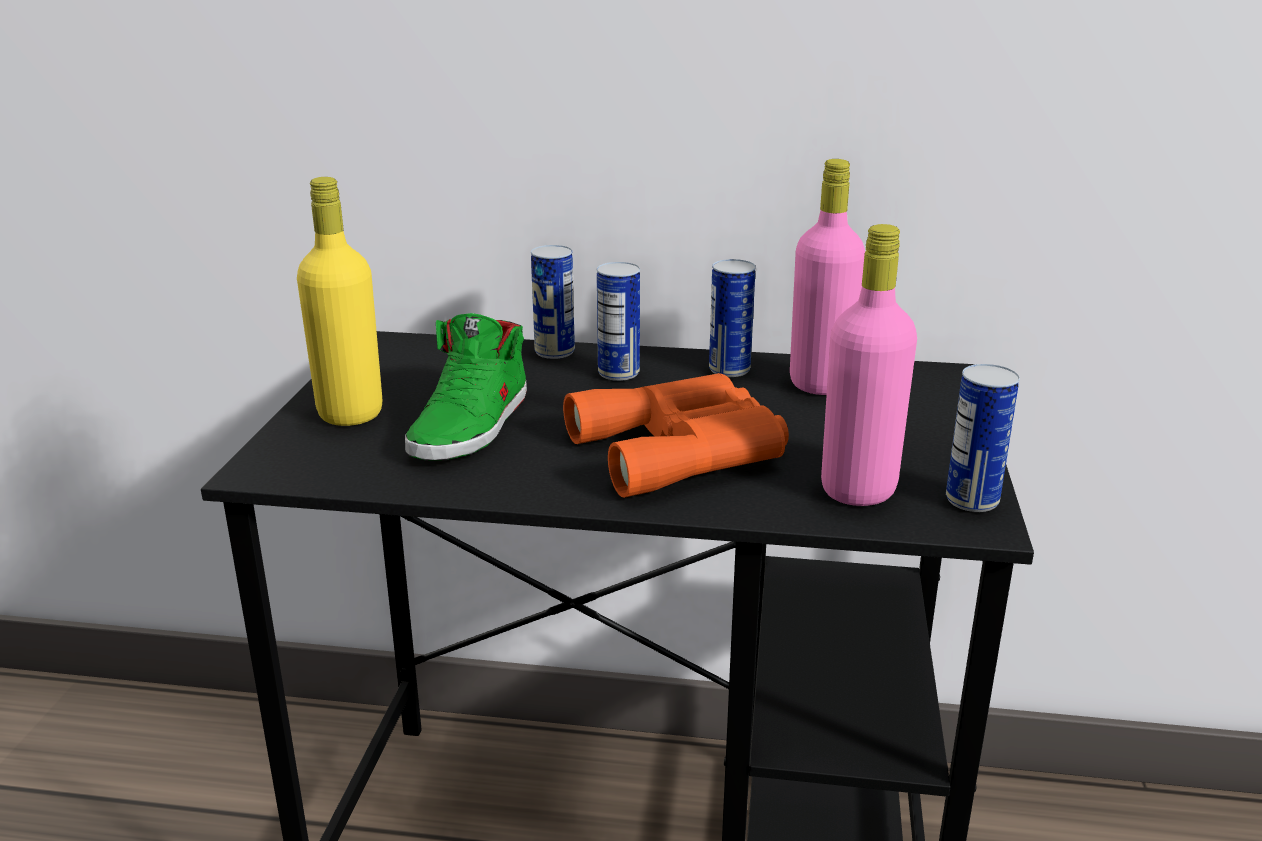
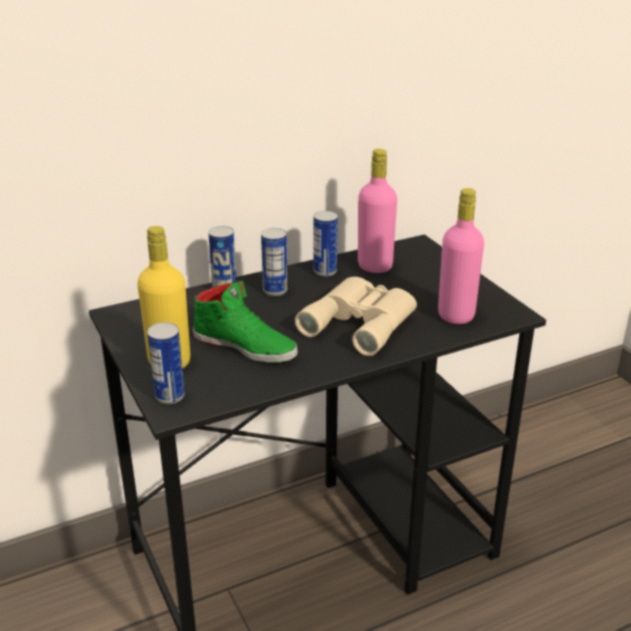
camera: 35 degrees left, 5 degrees up
(472, 425) = (245, 345): green shoe -> green shoe turned 45 degrees counterclockwise
(684, 449) = (362, 322): orange binoculars -> beige binoculars
(972, 500) = (502, 304): can -> can (170, 396)

